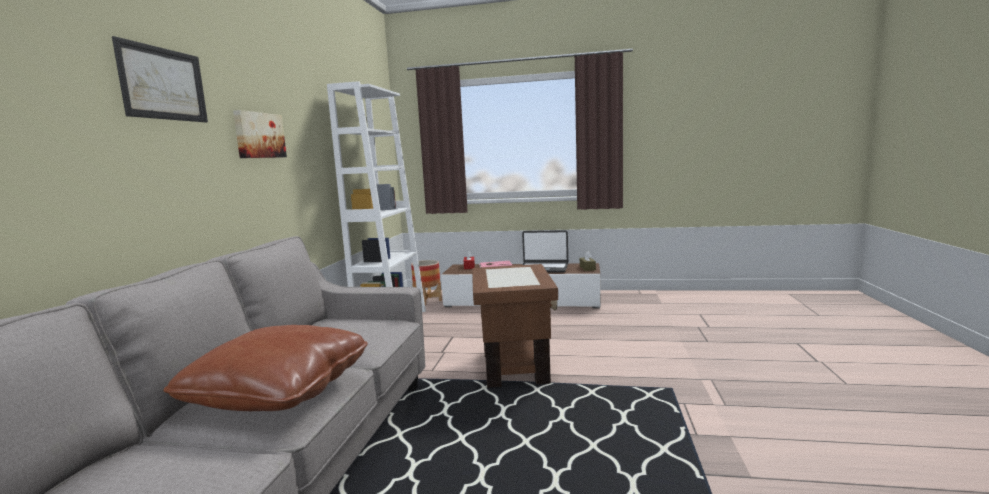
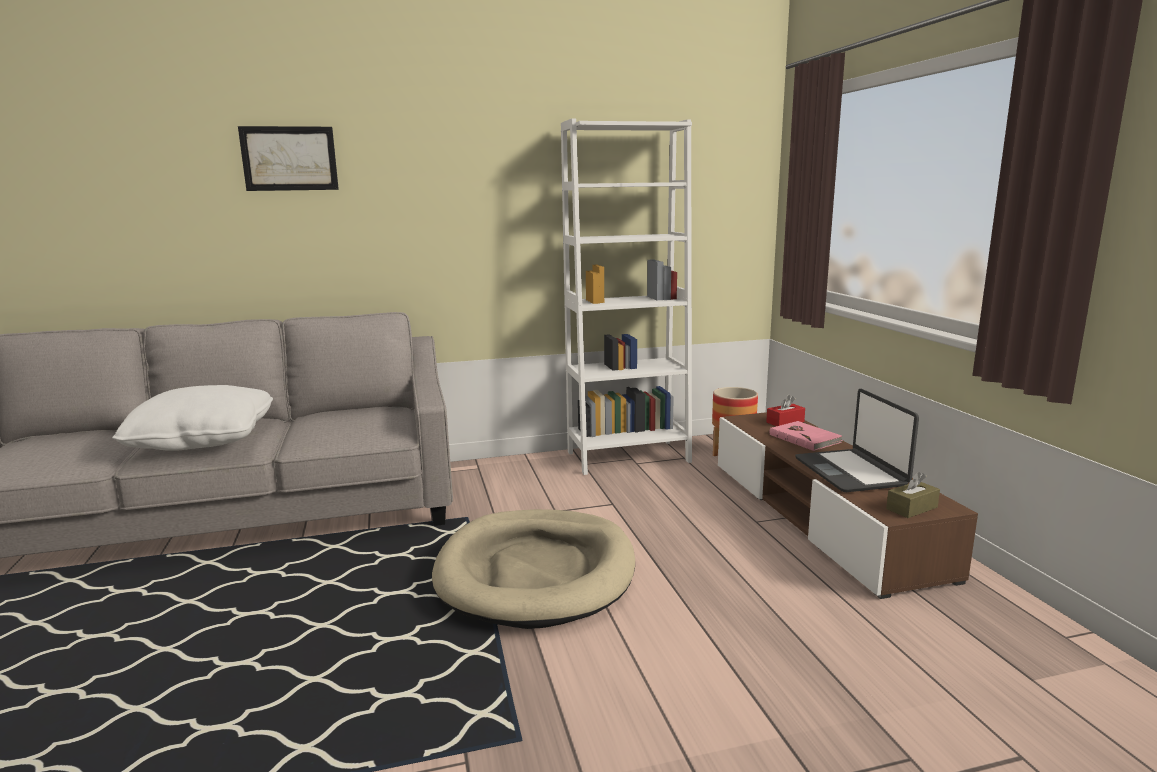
camera: 65 degrees right, 5 degrees up
(259, 135) = (418, 198): picture -> none
(279, 391) = (203, 440): brown pillow -> white pillow
(516, 366) = (536, 572): brown side table -> beige dog bed

